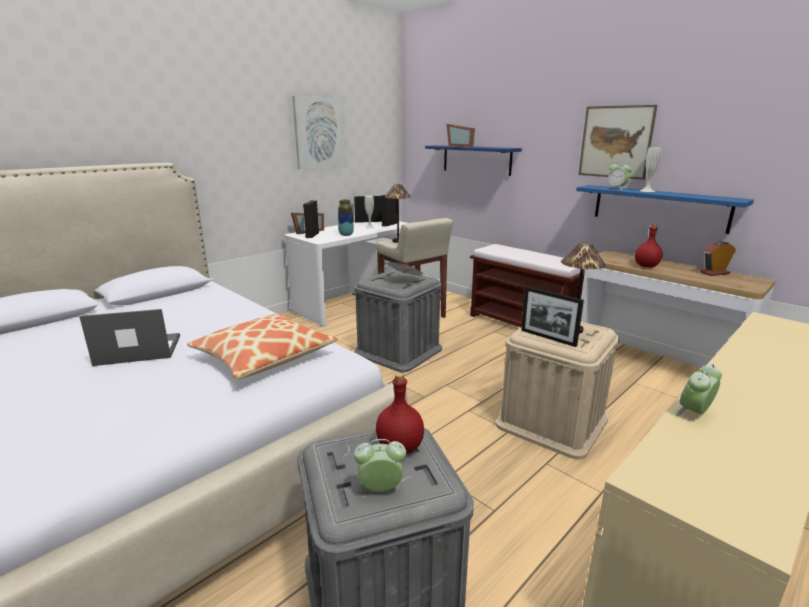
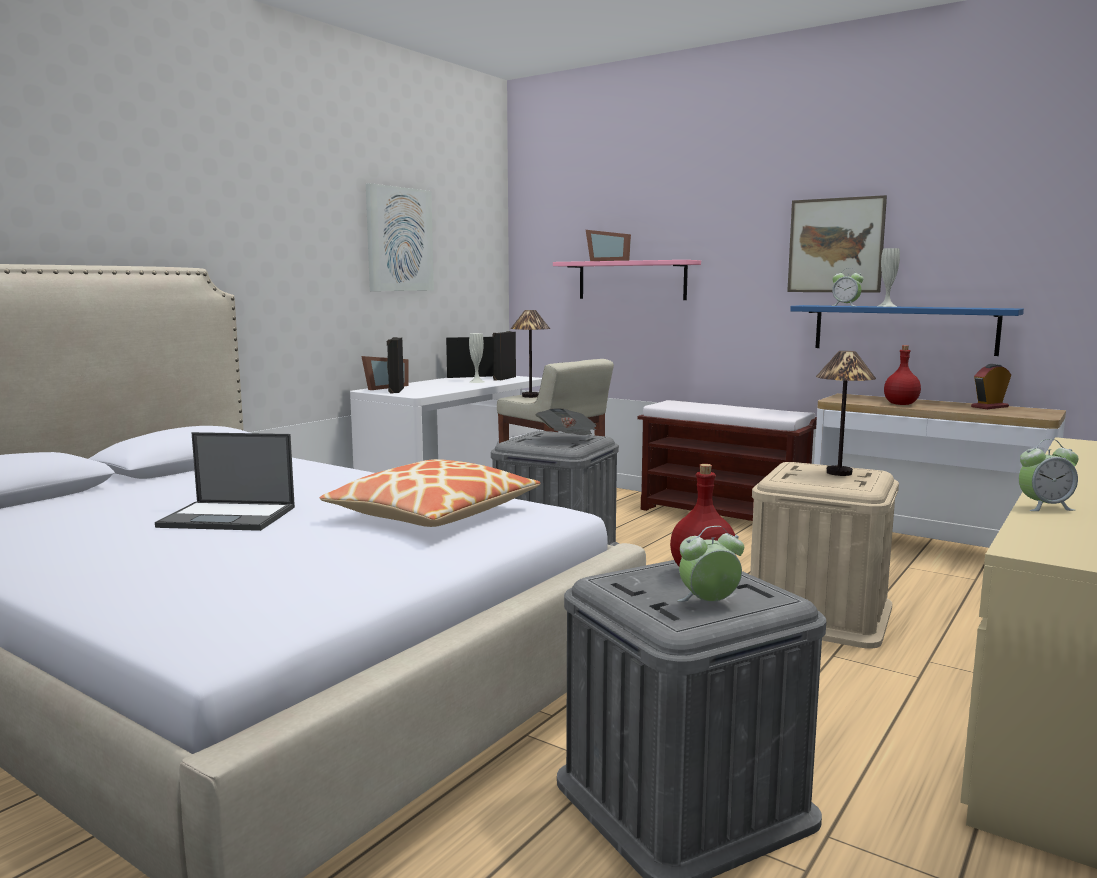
camera: 10 degrees left, 10 degrees down
(137, 350) = (230, 517): laptop -> laptop turned 150 degrees counterclockwise
(346, 235) = (449, 389): vase -> none
(476, 159) = (631, 280): blue shelf -> pink shelf
(548, 338) = (811, 481): picture frame -> none
(694, 413) = (1044, 507): alarm clock -> alarm clock turned 135 degrees counterclockwise

